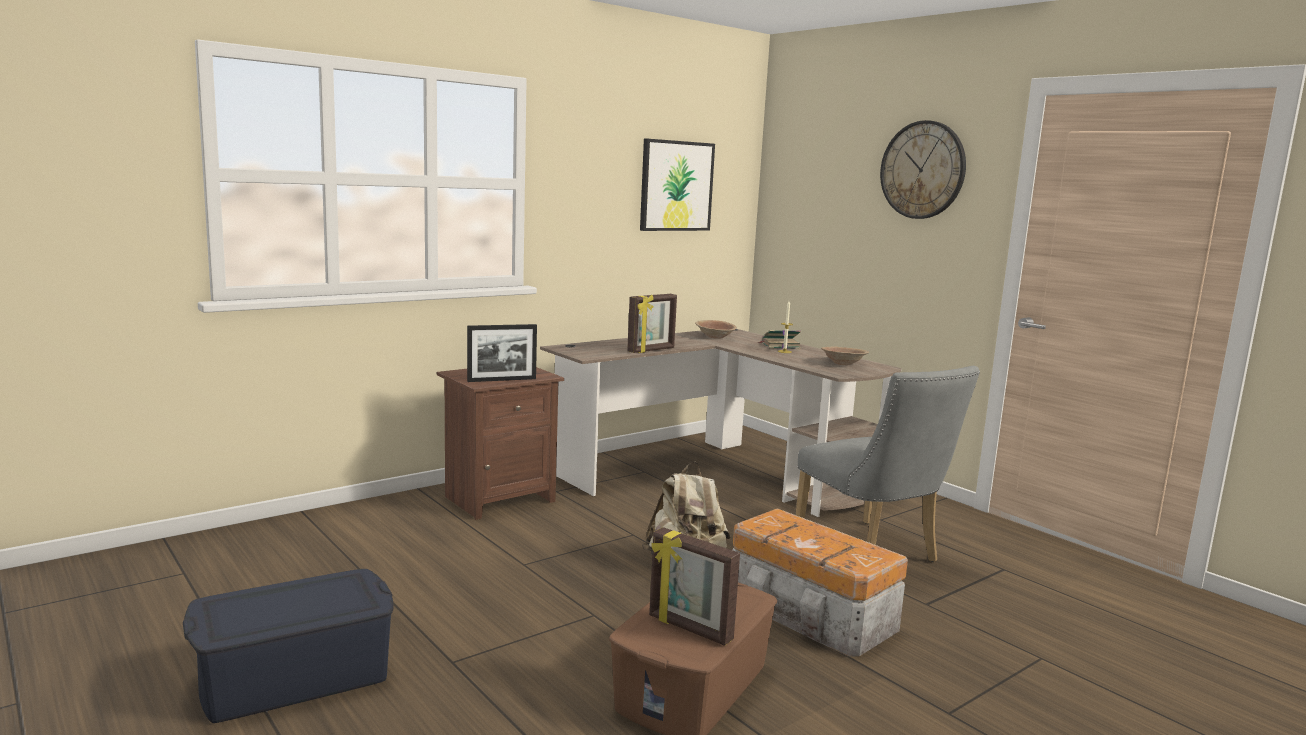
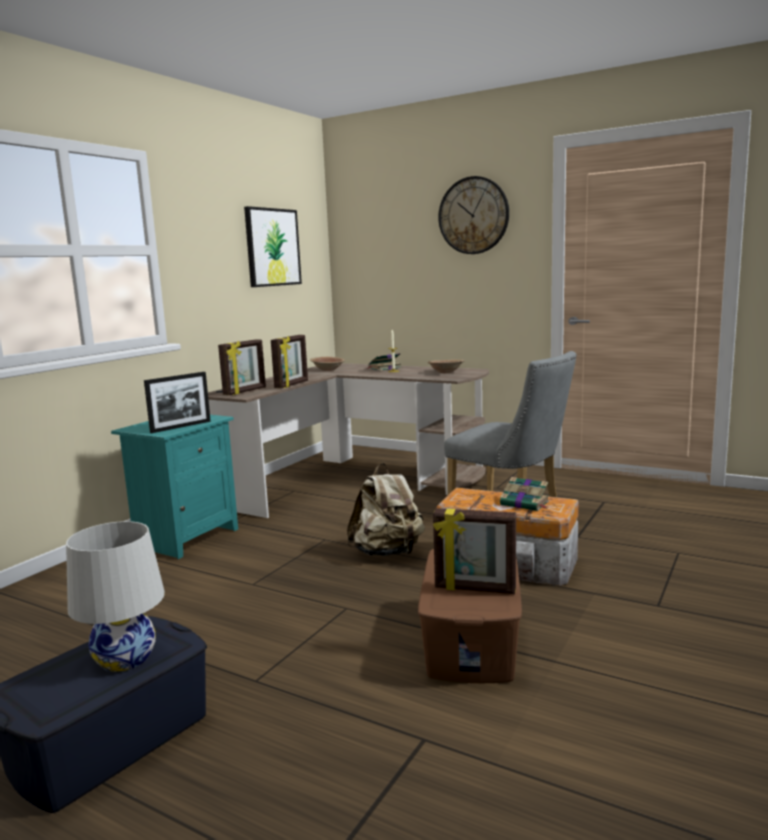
camera: 20 degrees left, 0 degrees up
(317, 603) = (125, 658): none -> white table lamp
(498, 498) = (185, 538): brown nightstand -> turquoise nightstand
(594, 350) = (245, 391): none -> picture frame
(835, 546) = (525, 503): none -> book

